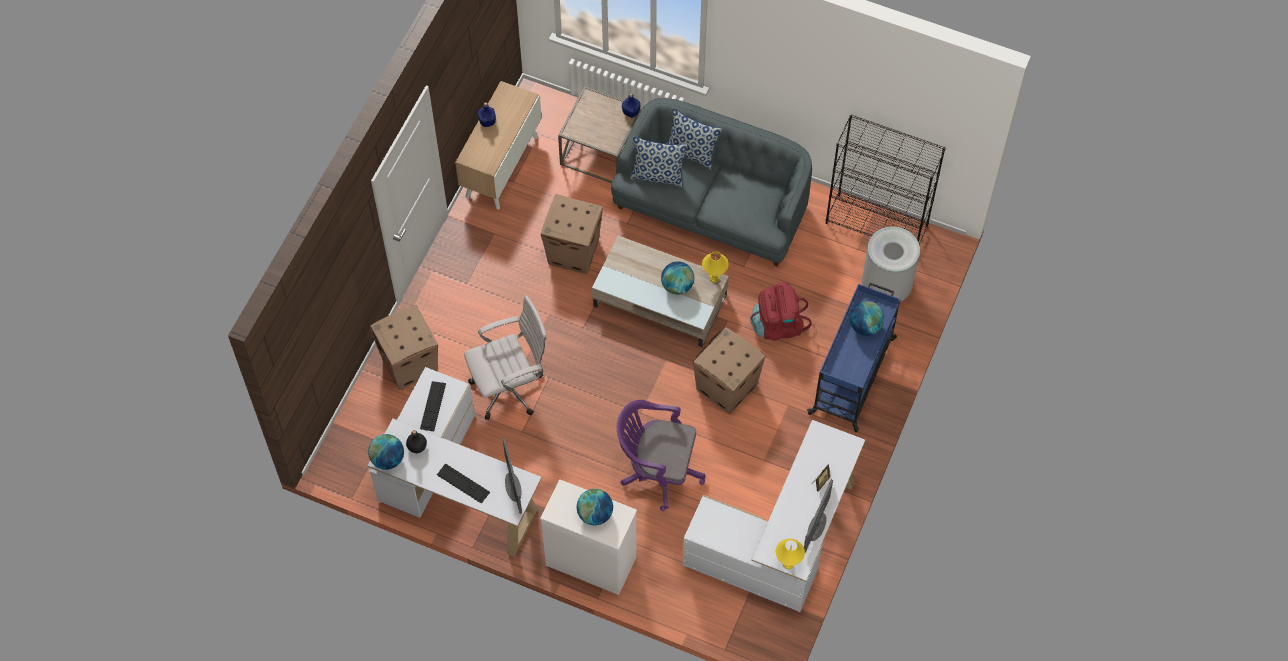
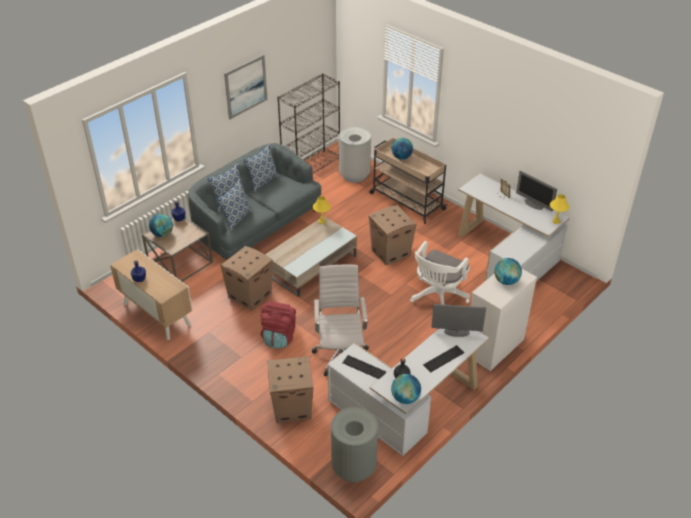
camera: 70 degrees left, 20 degrees down
(347, 456) = (354, 467): none -> grey trash can
(657, 470) = (437, 298): purple office chair -> white office chair
(677, 286) = (318, 238): globe -> globe (162, 234)
(752, 174) = (263, 181): none -> pillow
(778, 325) = (357, 221): red backpack -> red backpack (279, 337)
(802, 68) = (246, 86): none -> picture
(853, 374) = (406, 201): blue cart -> beige cart

